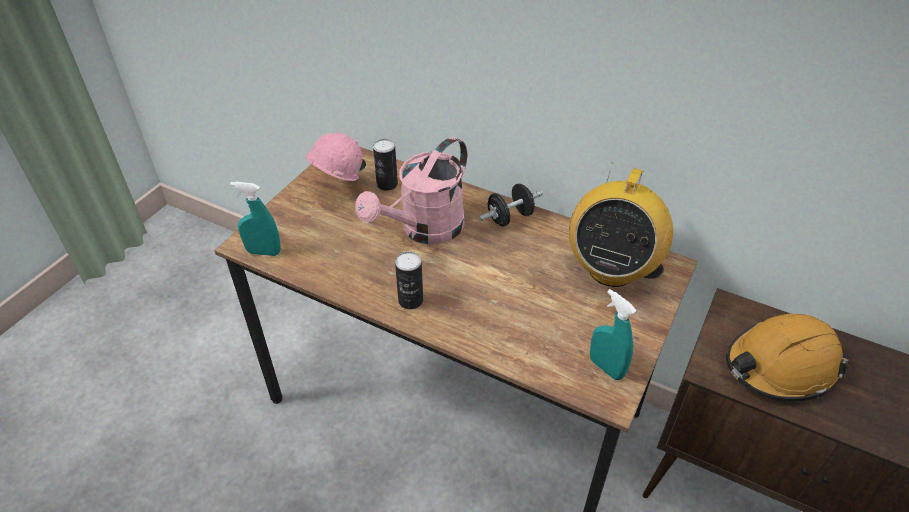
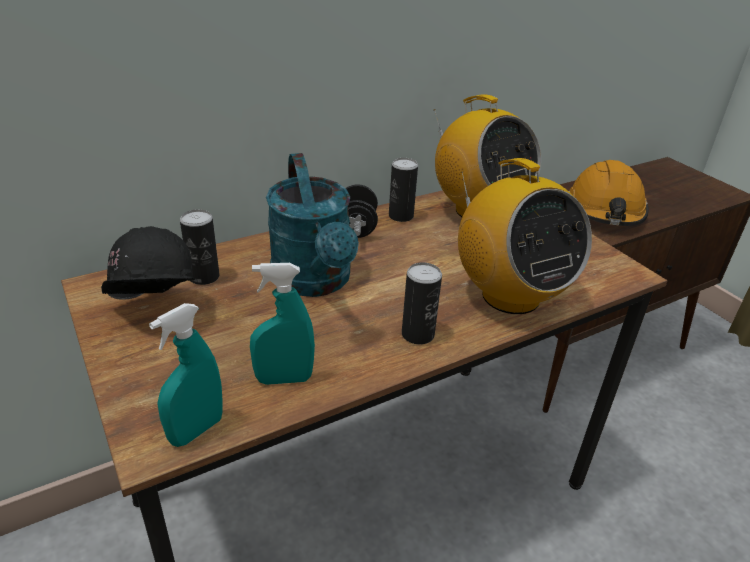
camera: 60 degrees left, 10 degrees down
(337, 186) = (153, 313): pink hard hat -> black hard hat
(424, 230) = (315, 282): pink watering can -> turquoise watering can
(500, 331) = (509, 296): none -> radio
(553, 231) = (401, 216): none -> can
(606, 368) = (593, 261): turquoise spray bottle -> turquoise spray bottle (284, 379)

